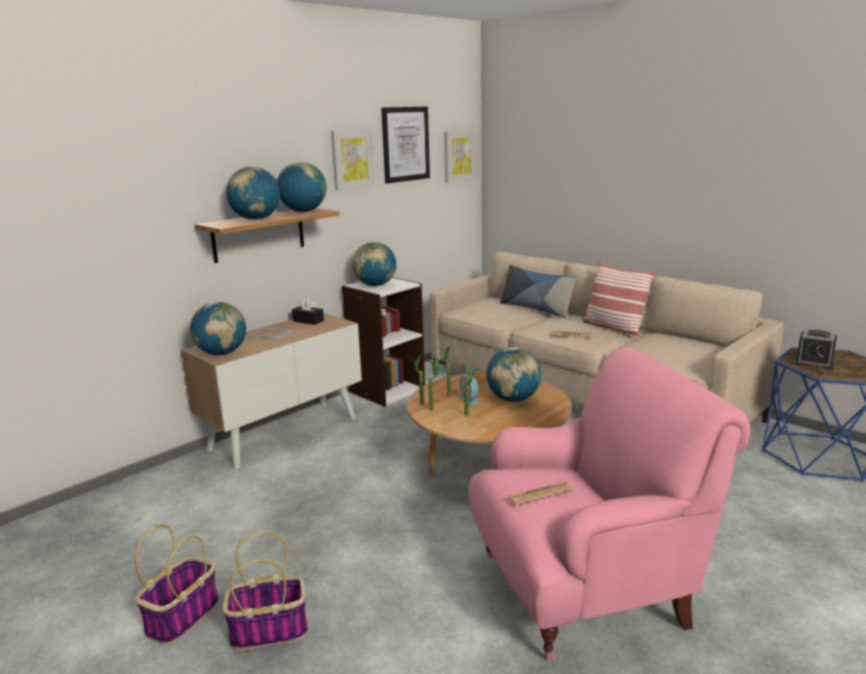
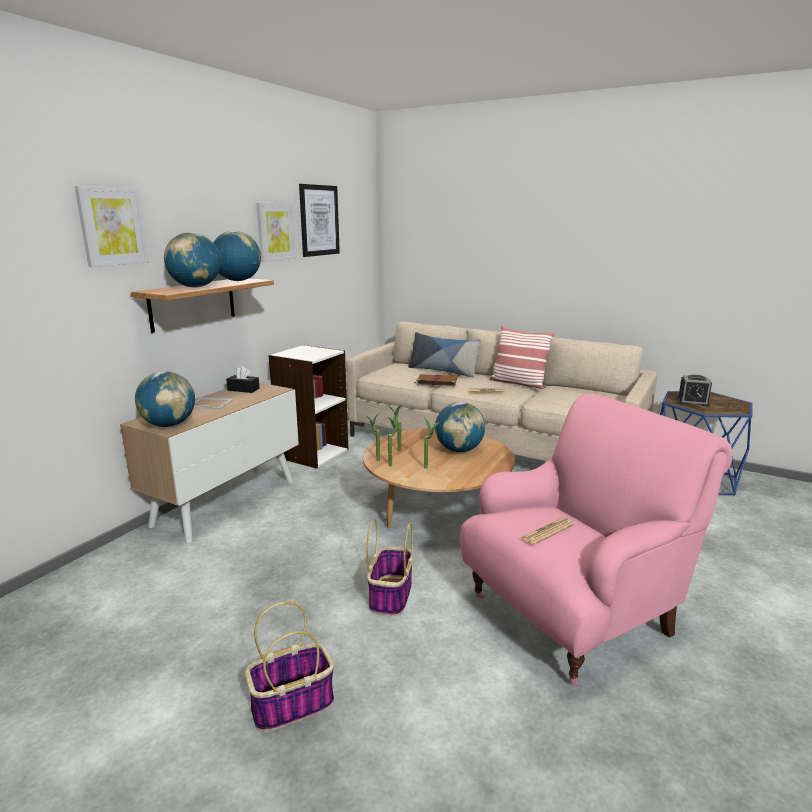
camera: 15 degrees left, 0 degrees up
(183, 616) = (190, 705): basket -> basket (390, 595)
(375, 285) = (302, 353): globe -> none
(459, 155) = (361, 234): picture -> picture (112, 226)
(469, 400) = (420, 453): alarm clock -> none
(521, 321) = (436, 381): none -> brown book

